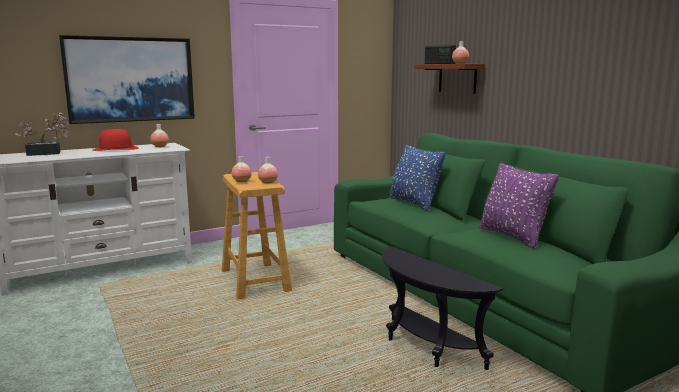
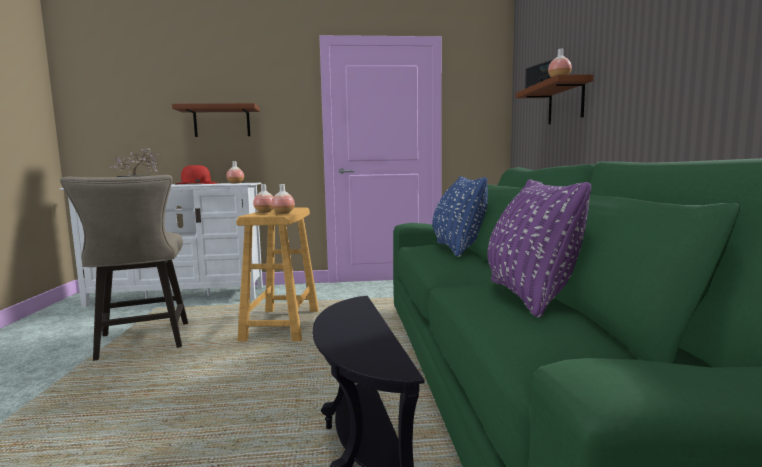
camera: 25 degrees right, 5 degrees down
(130, 79) = (222, 122): picture -> brown shelf
(147, 316) = (142, 343): none -> beige stool

